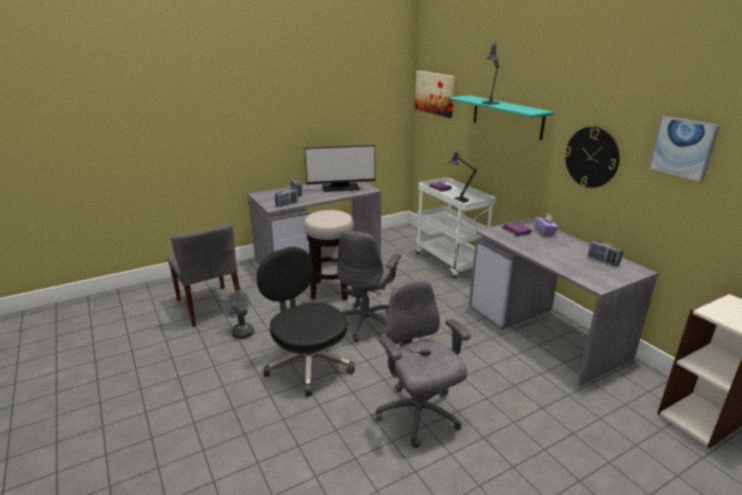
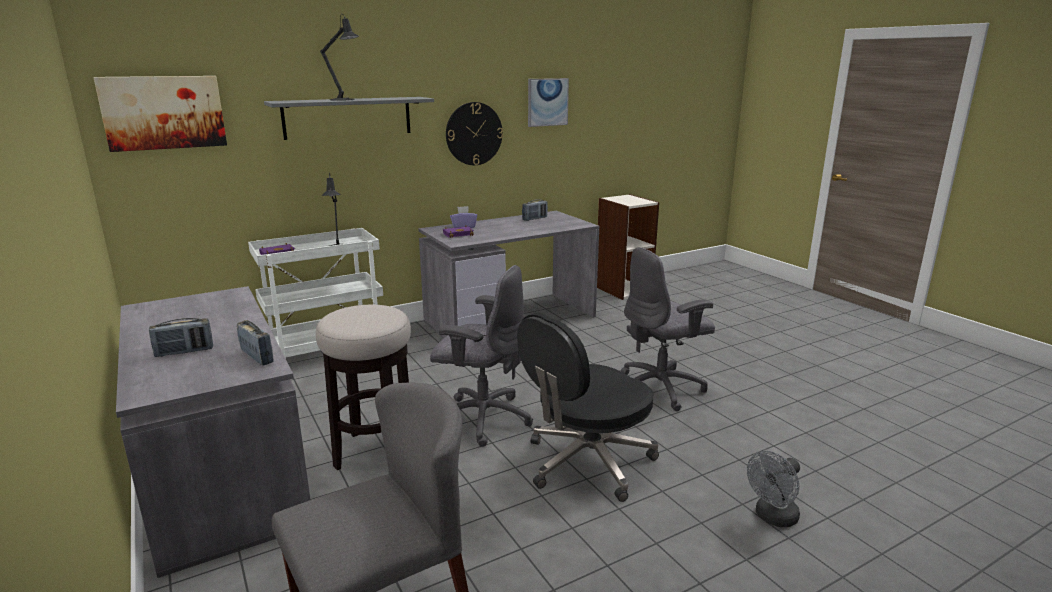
camera: 90 degrees left, 5 degrees down
(241, 331) = (497, 548): grey fan -> grey fan (772, 518)
(340, 188) = (195, 314): monitor -> none
(507, 116) = (348, 117): turquoise shelf -> grey shelf

